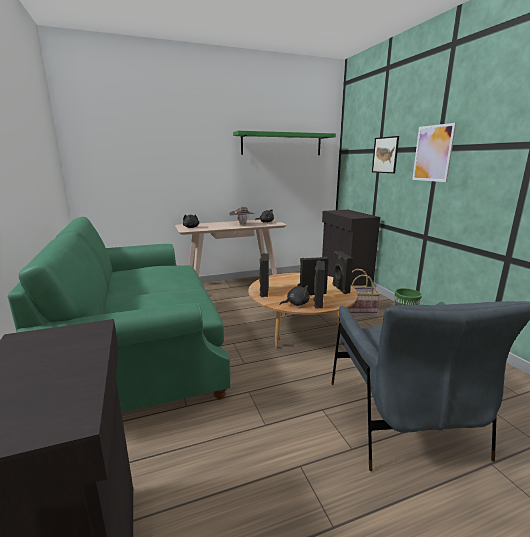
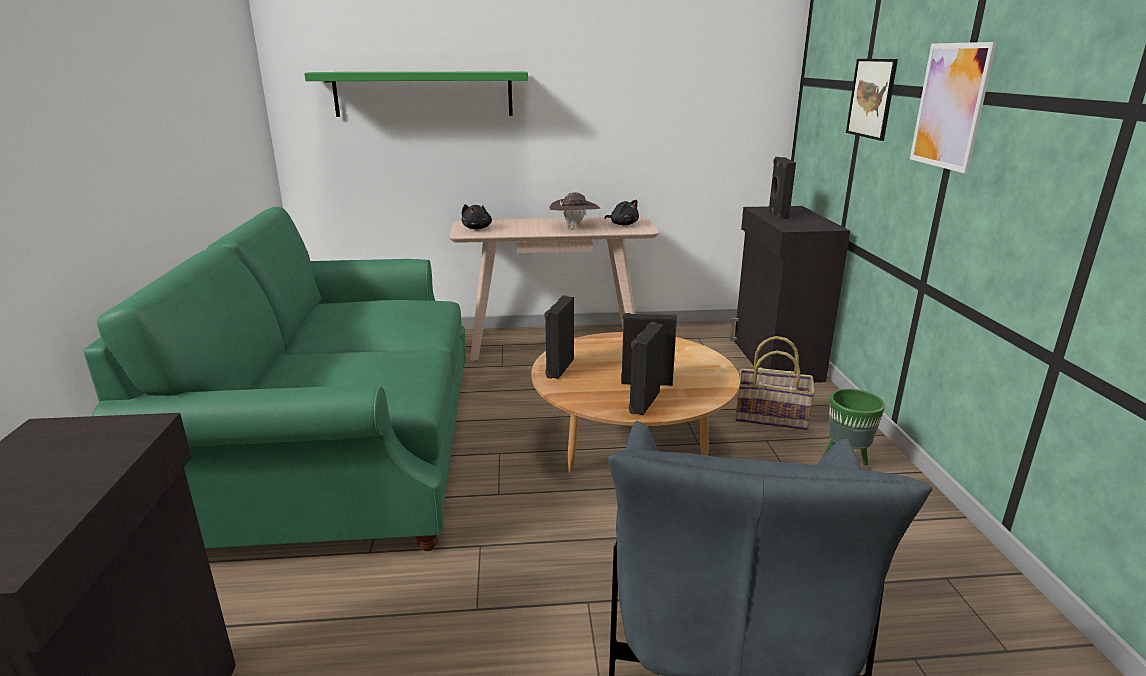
camera: 15 degrees right, 5 degrees up
(282, 144) = (671, 66): green shelf -> green shelf (423, 94)
(296, 304) = (600, 400): black plush toy -> none
(340, 289) = (707, 378): black speaker -> black speaker (777, 215)

